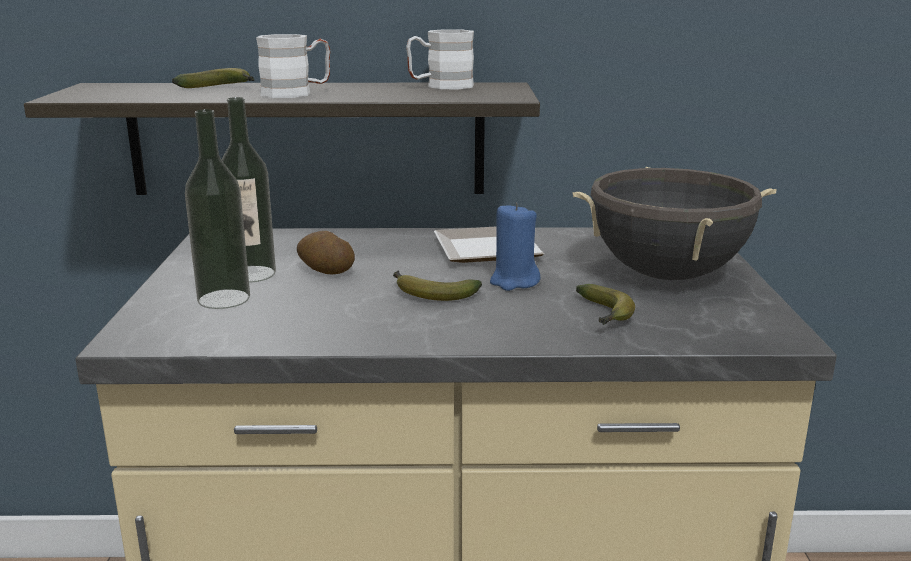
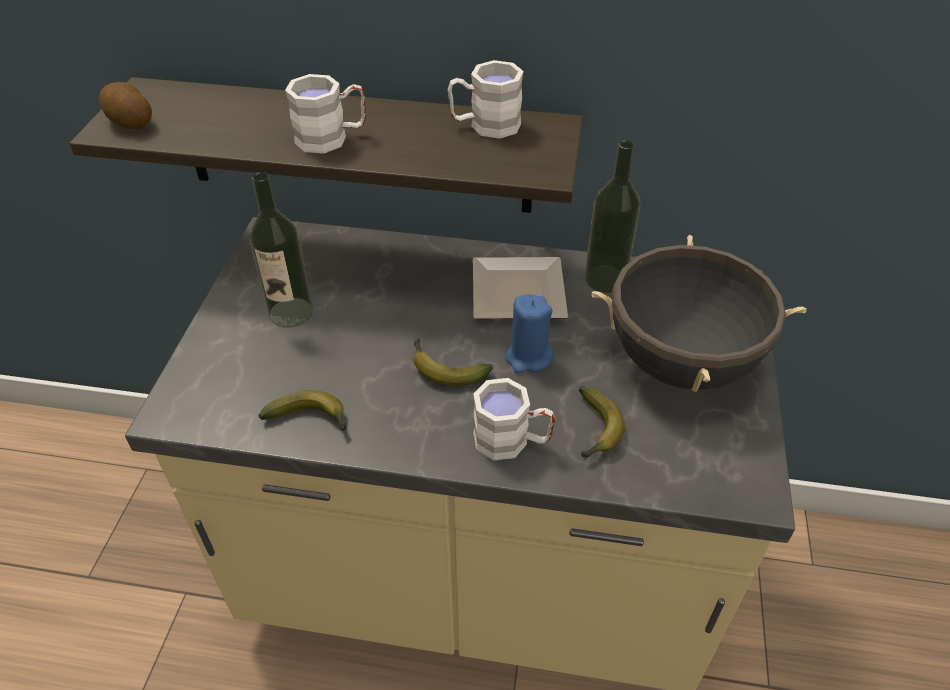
camera: 10 degrees right, 25 degrees up
(220, 88) = (261, 112): banana -> banana (311, 419)
(223, 299) = (259, 355): bottle -> bottle (605, 279)
(325, 271) = (358, 314): potato -> potato (130, 122)
(520, 327) = (512, 441): none -> white mug

